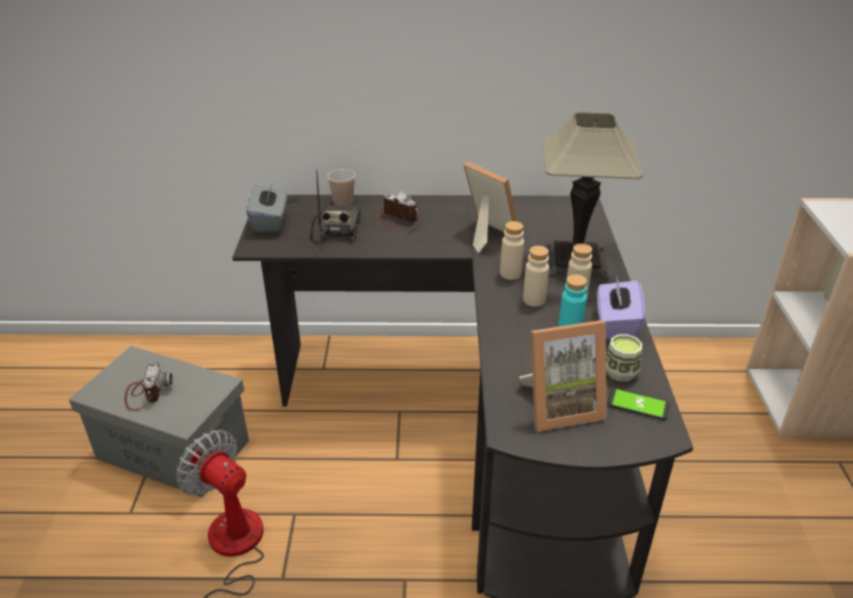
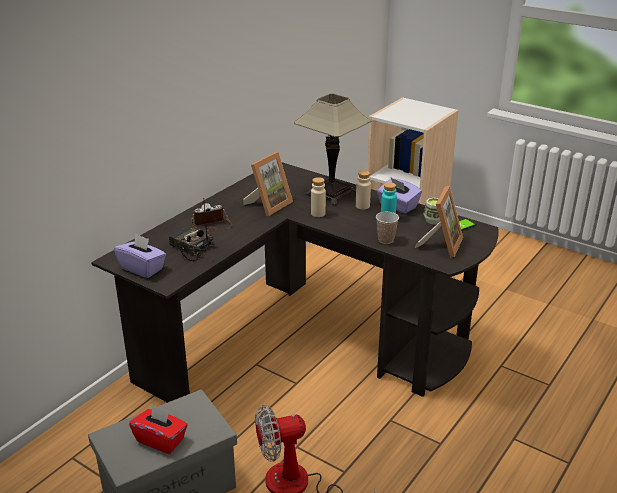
camera: 55 degrees left, 5 degrees down
(146, 392) = (161, 440): camera -> red tissue box
(270, 222) = (142, 268): grey tissue box -> purple tissue box
(343, 204) = (160, 235): cup -> cup (386, 240)
(485, 234) = (268, 205): picture frame -> picture frame turned 135 degrees clockwise
(534, 300) = (350, 217): beige bottle -> none

